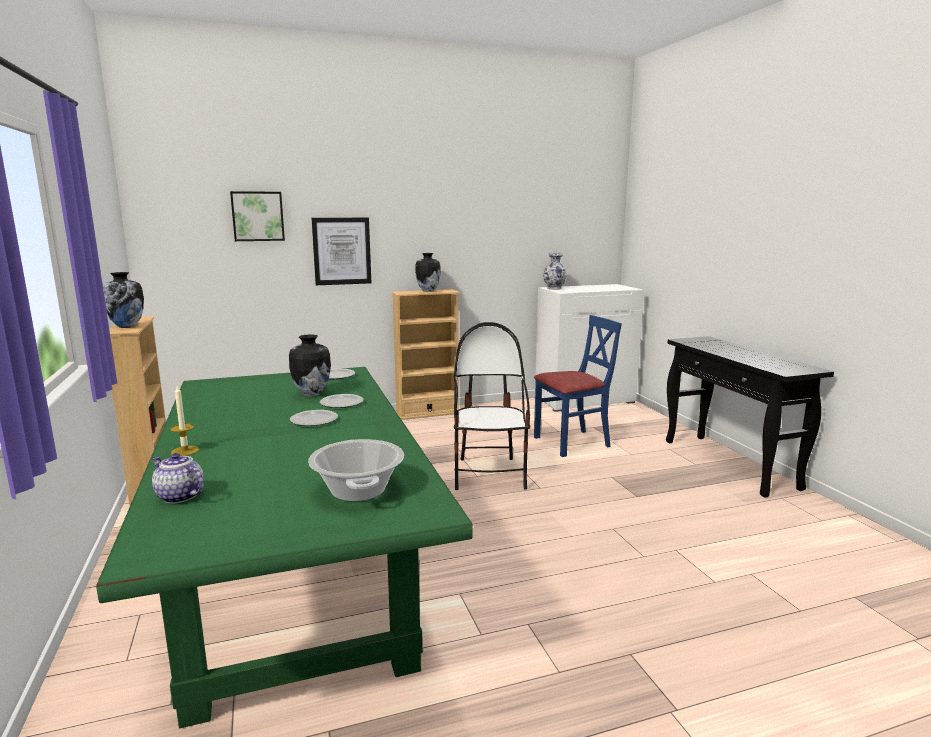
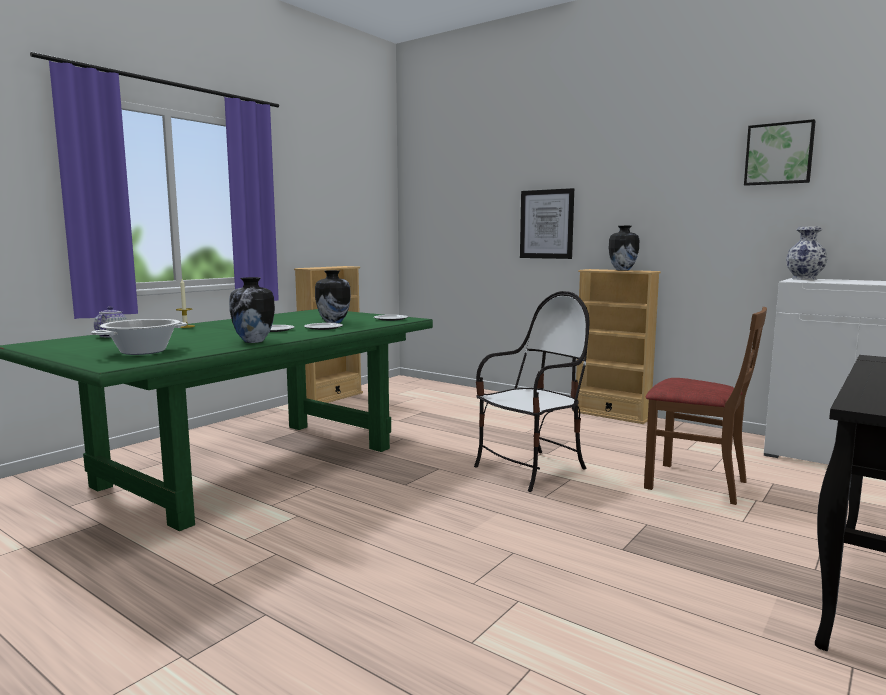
camera: 55 degrees right, 5 degrees down
(127, 326) = (319, 267): vase -> vase (253, 341)
(258, 216) = (480, 191): picture -> picture (779, 154)
(572, 442) = (696, 483): blue chair -> brown chair

